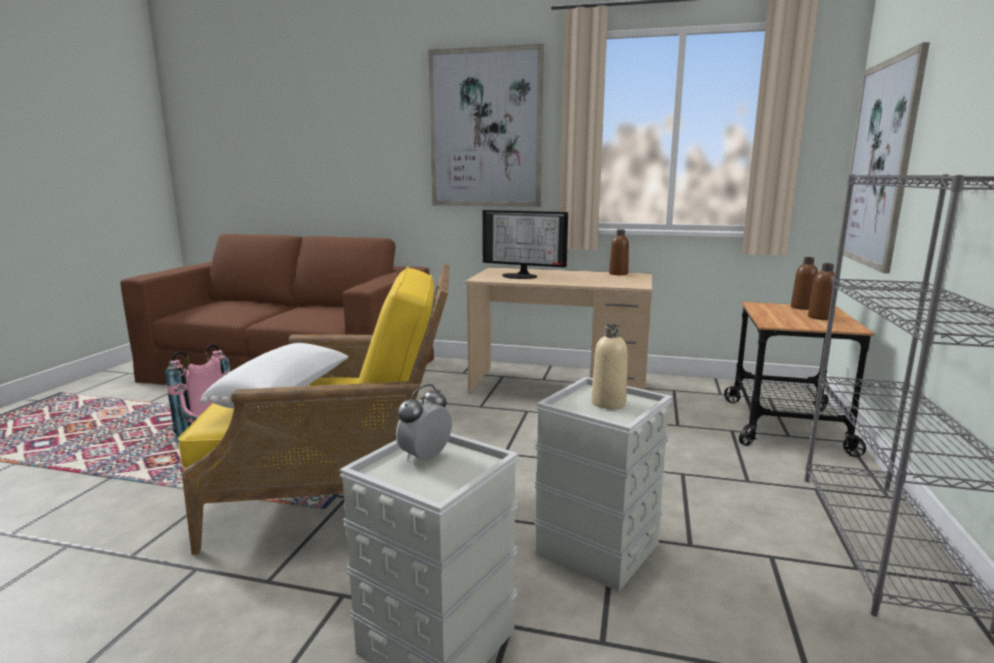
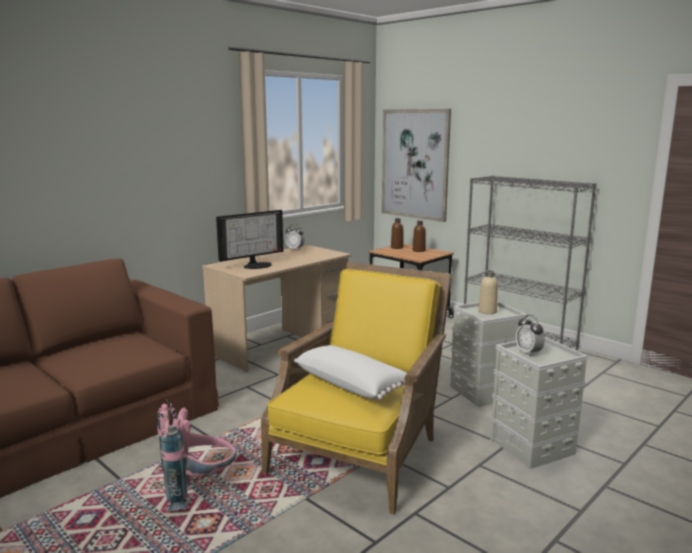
camera: 60 degrees left, 0 degrees up
(485, 129) = (175, 143): picture -> none
(618, 274) = (295, 249): brown bottle -> alarm clock

